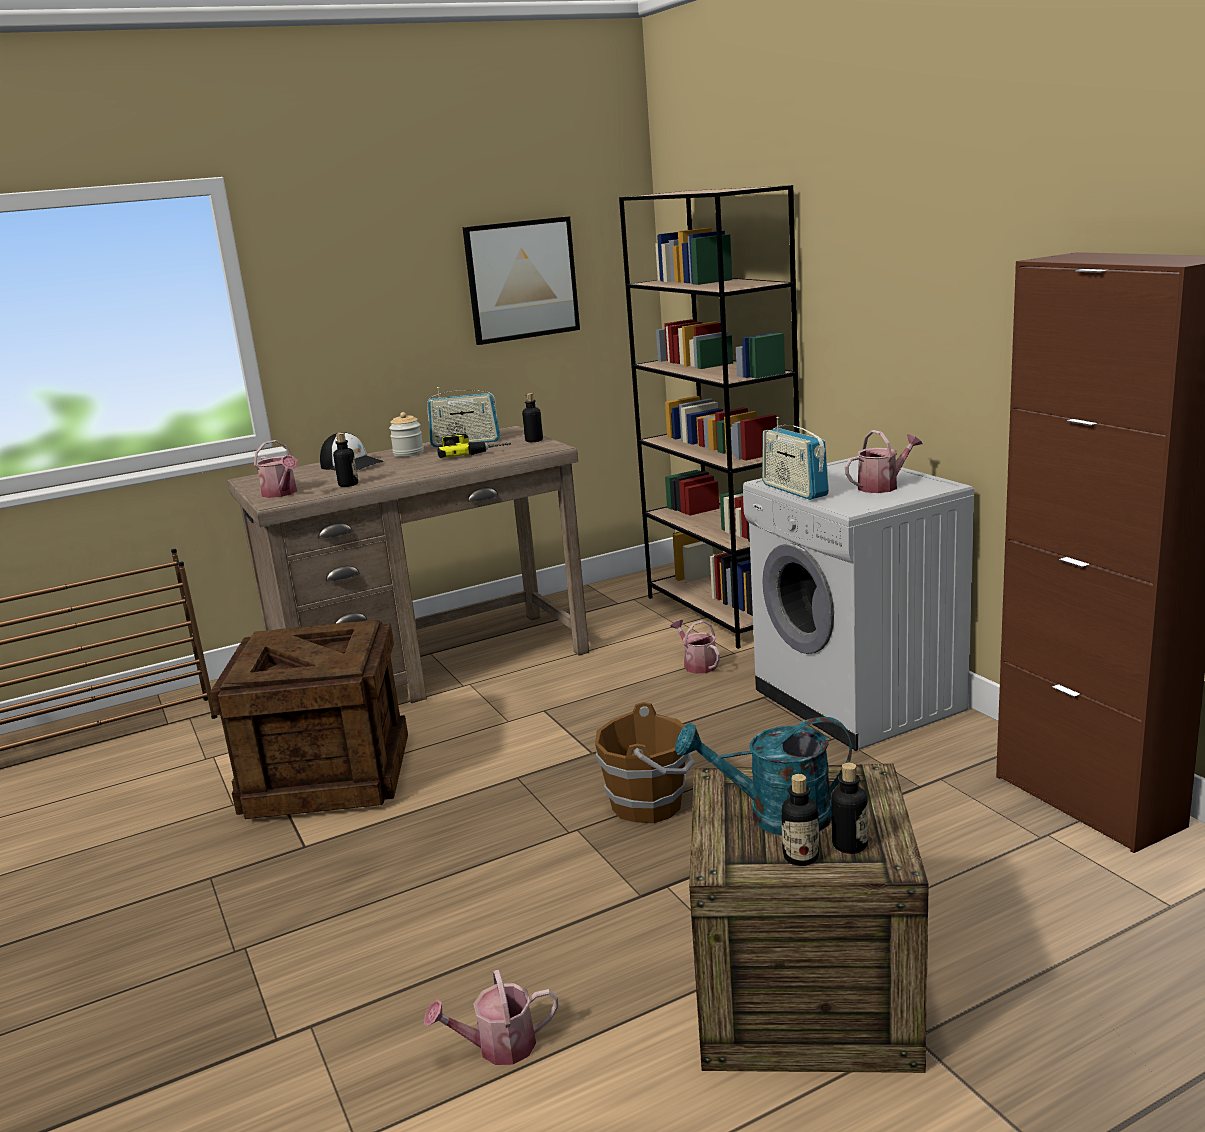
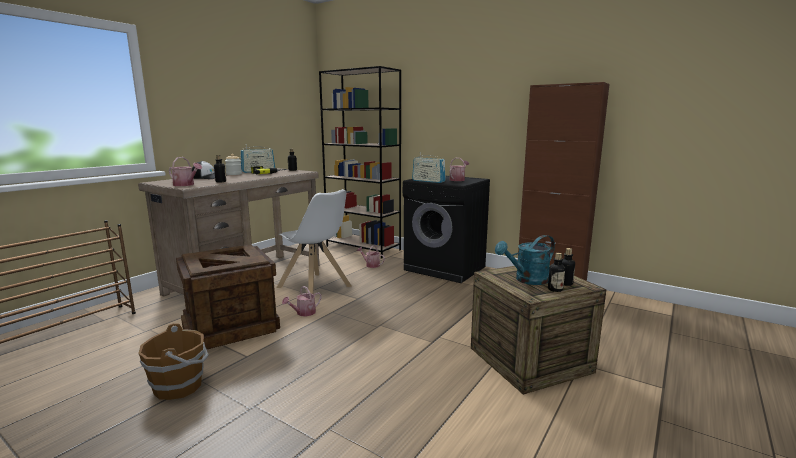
camera: 30 degrees left, 5 degrees down
(498, 1046) = (432, 410): watering can -> watering can (303, 313)
(522, 280) = (270, 104): picture -> none
(535, 710) = (315, 287): none -> chair
(649, 804) = (401, 311): brown bucket -> brown bucket (180, 386)
(855, 702) = (444, 269): white washing machine -> black washing machine

